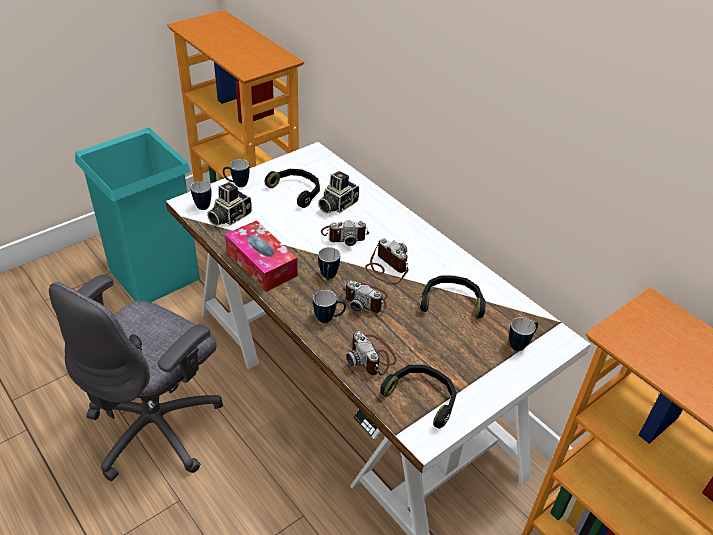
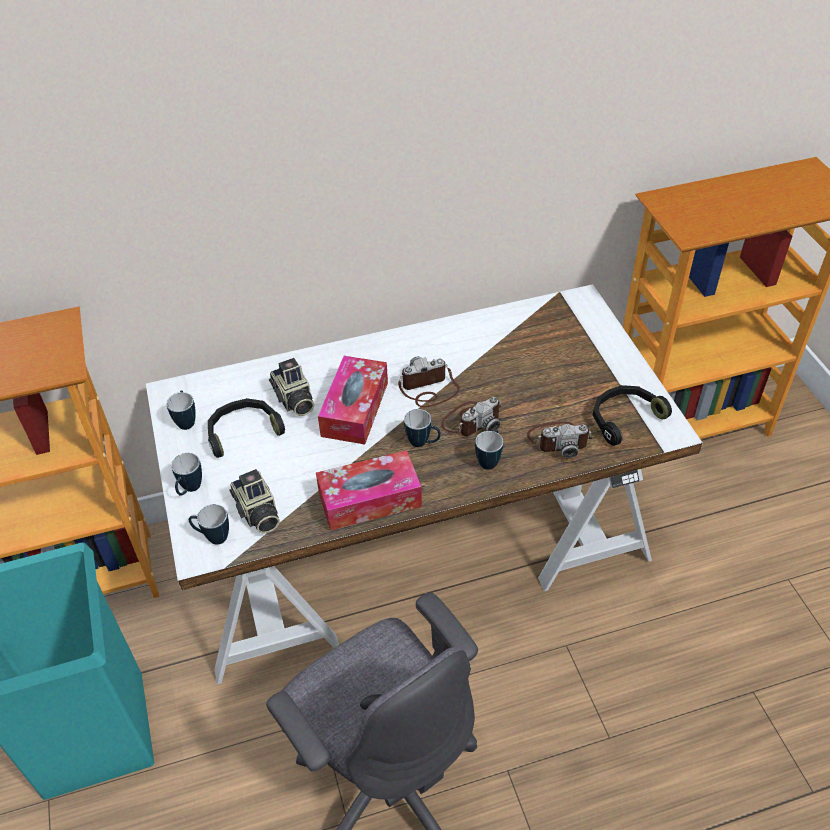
camera: 65 degrees left, 5 degrees up
(344, 235) = (355, 409): camera -> tissue box
(451, 302) = (503, 356): black headphones -> none
(521, 344) = (578, 328): mug -> mug (186, 420)

